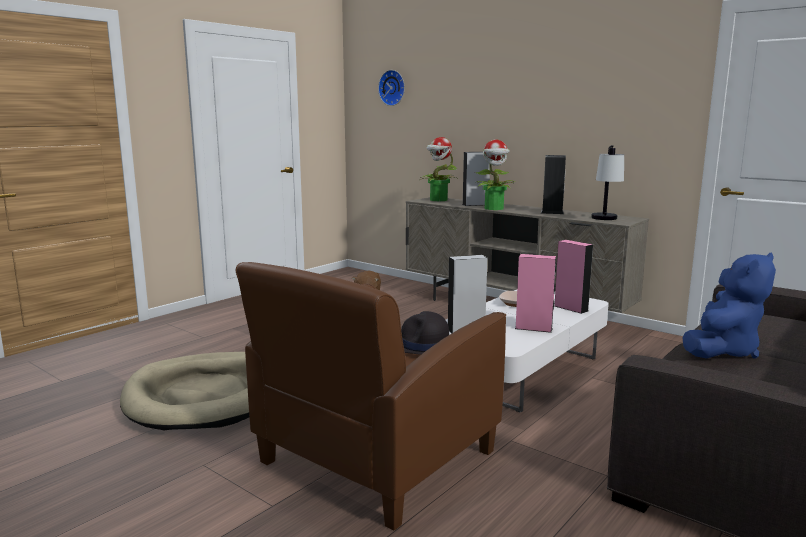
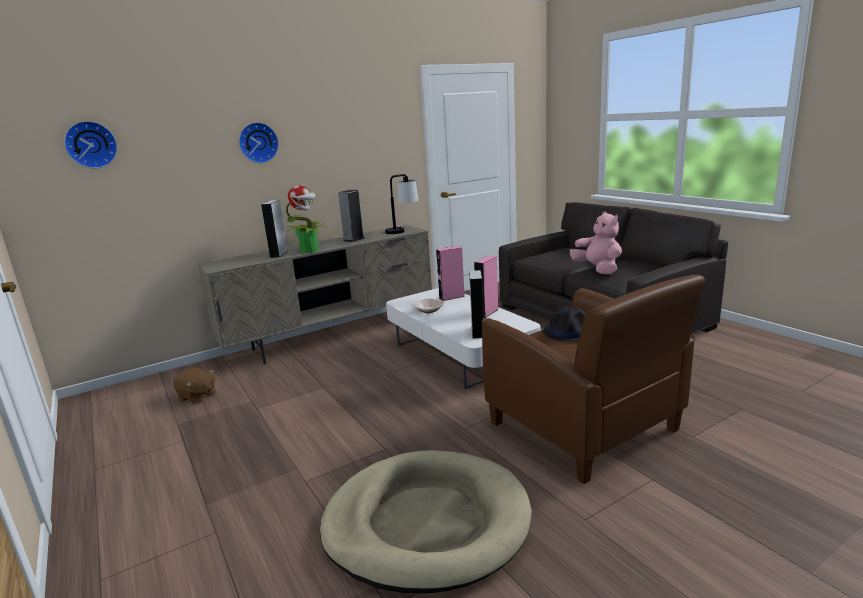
camera: 70 degrees left, 5 degrees up
(438, 200) = (227, 263): potted plant -> none
(502, 95) = (258, 142): none -> wall clock
(722, 350) = (597, 270): blue plush toy -> pink plush toy

